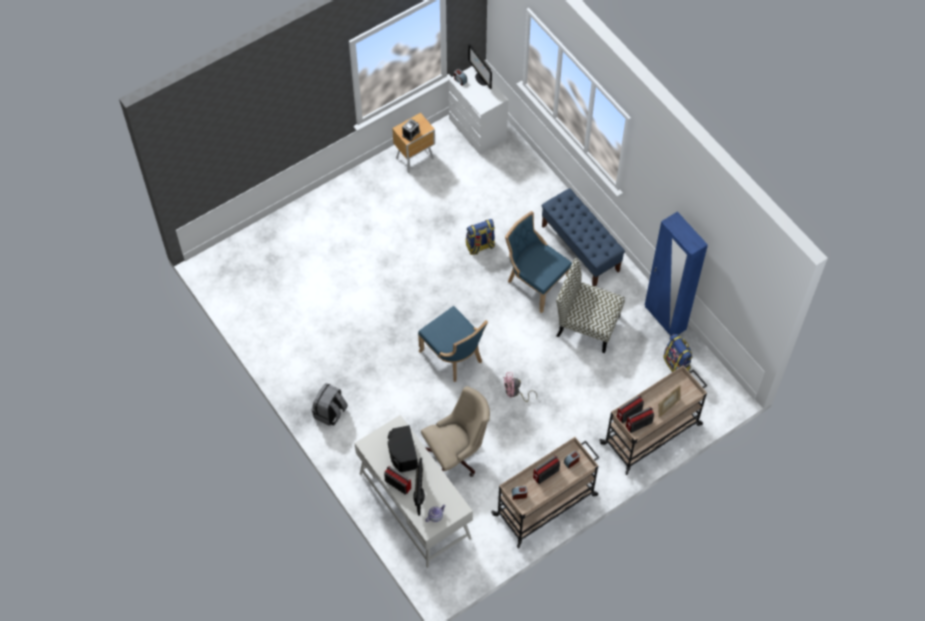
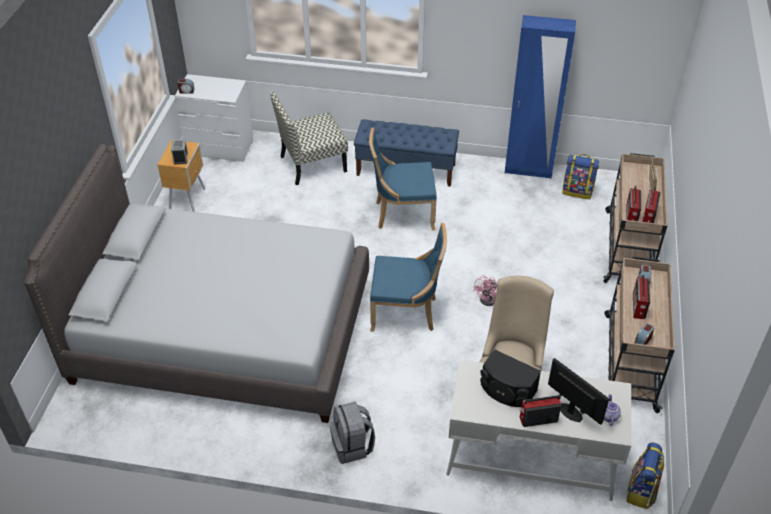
camera: 45 degrees left, 15 degrees down
(338, 278) = (223, 331): none -> grey bed
(480, 79) = (204, 81): monitor -> none
(480, 246) = (324, 220): backpack -> backpack (641, 491)
(586, 325) = (480, 214): chair -> chair (312, 164)

